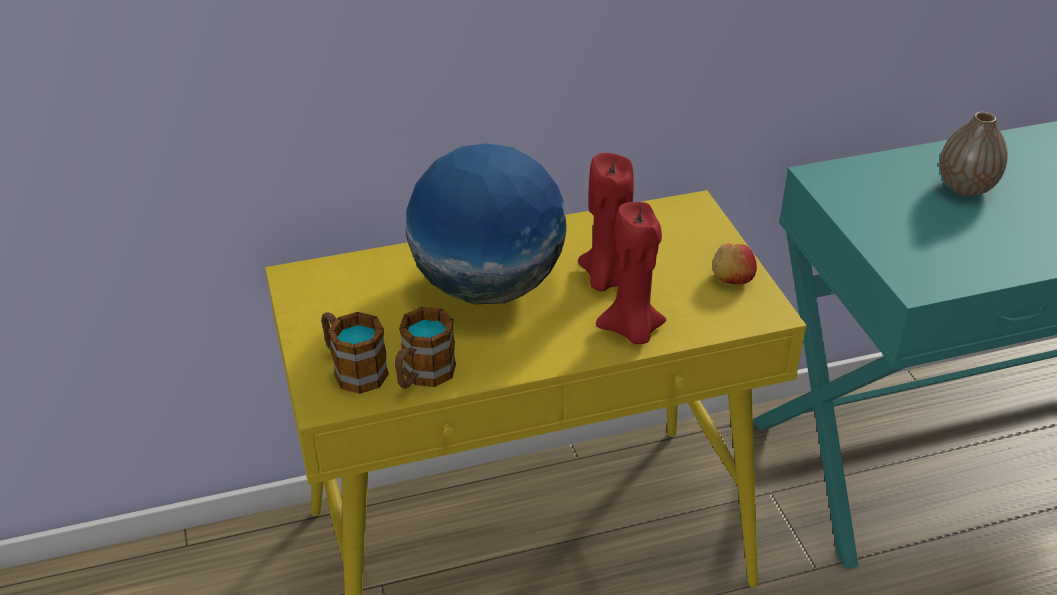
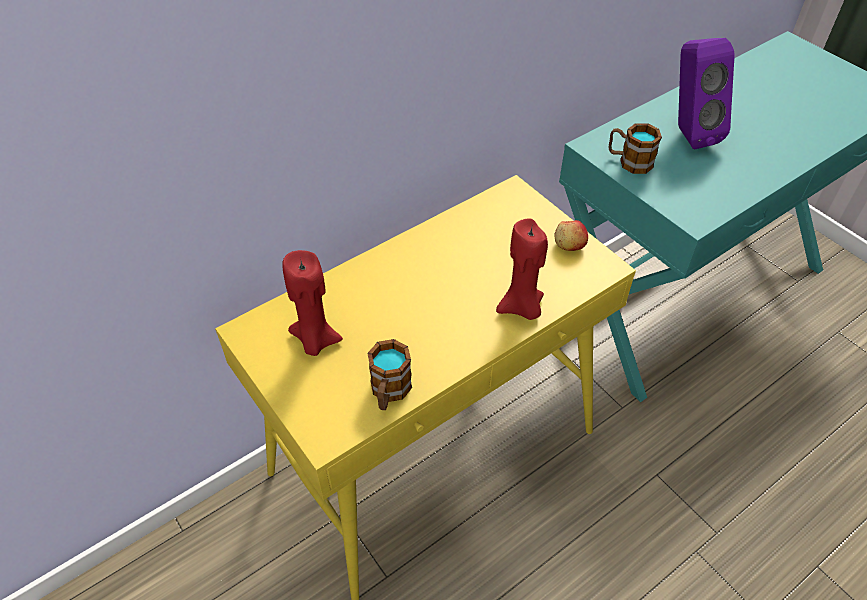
camera: 20 degrees left, 10 degrees up
(353, 369) = (332, 402): mug -> mug (629, 161)
(488, 286) = (400, 298): globe -> none
(605, 279) = (482, 269): red candle -> red candle (315, 341)
(965, 188) = (687, 133): vase -> purple speaker

